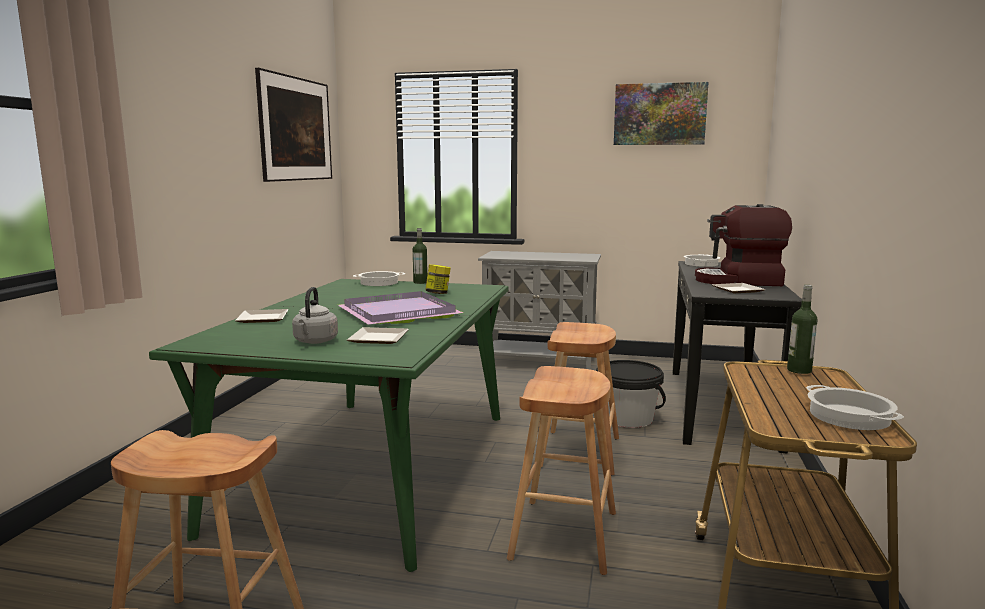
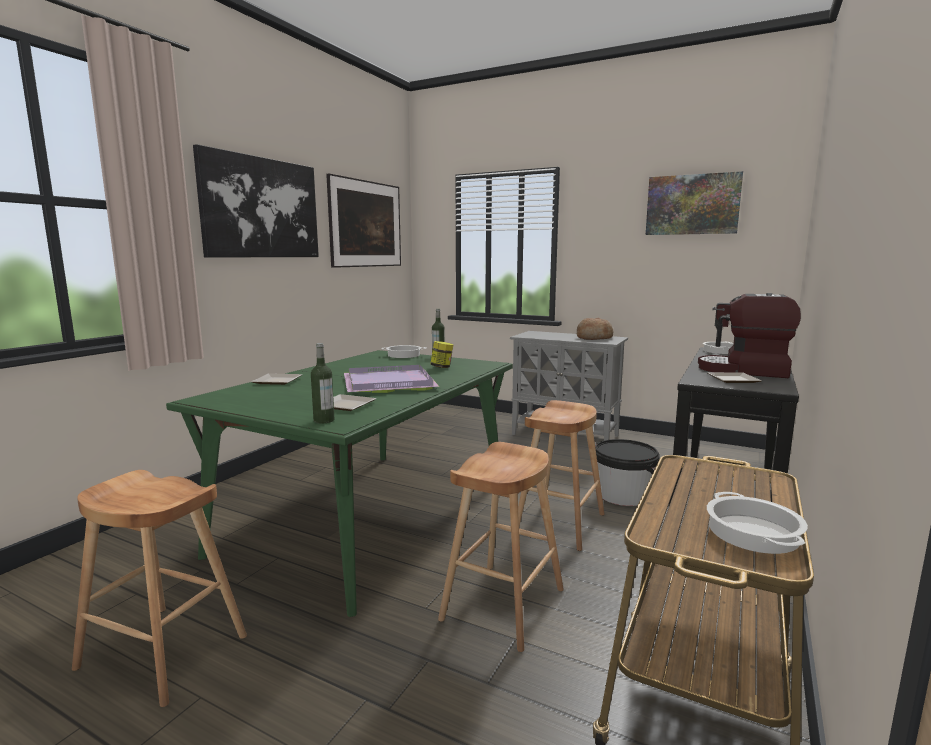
camera: 15 degrees right, 0 degrees up
(190, 109) = (261, 208): none -> picture
(315, 341) = (293, 404): grey kettle -> none
(568, 256) = (594, 338): none -> bread
(799, 370) = (739, 471): bottle -> bottle (324, 420)

